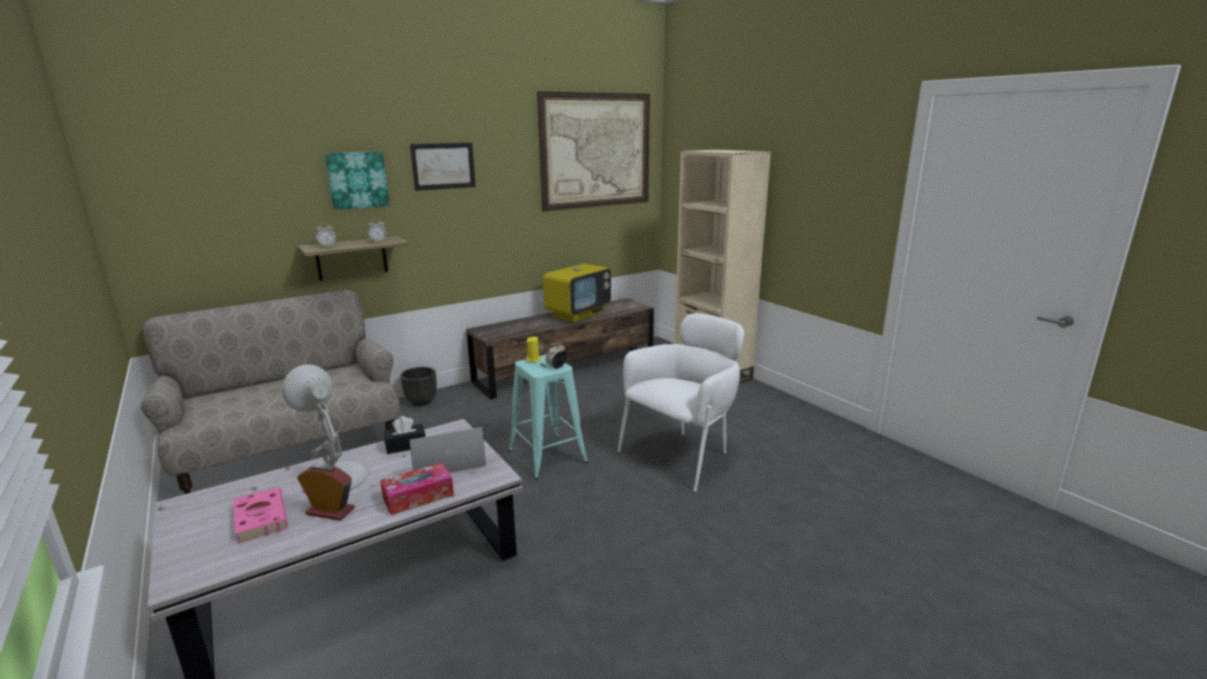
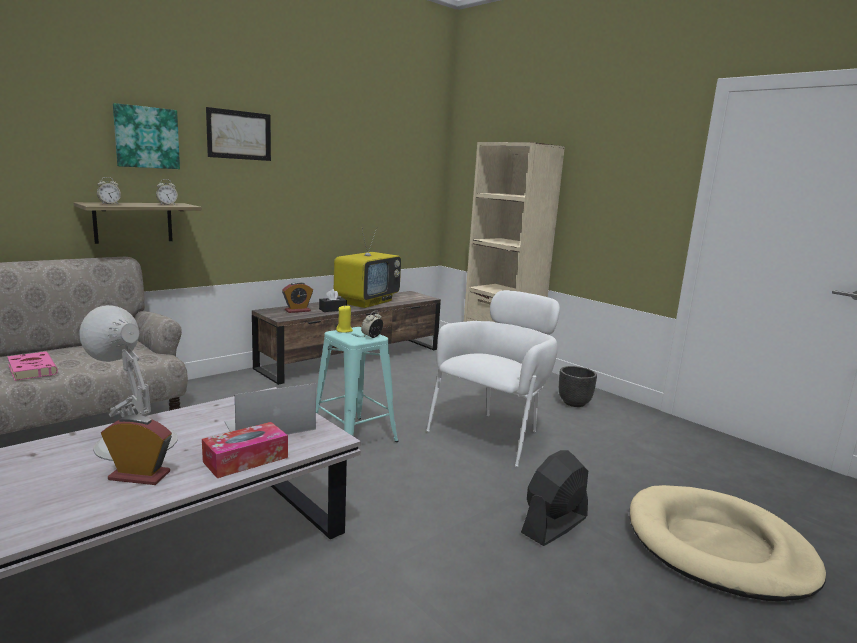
camera: 10 degrees left, 5 degrees down
(260, 517) = (47, 484): pink book -> pink book (31, 369)
(406, 445) = (215, 411): black tissue box -> black tissue box (332, 309)
(421, 401) = (200, 386): black planter -> black planter (574, 403)
(508, 328) = (297, 310): none -> alarm clock
(596, 151) = (389, 140): picture -> none
(713, 555) = (554, 525): none -> black fan
(872, 585) = (718, 547): none -> beige dog bed

